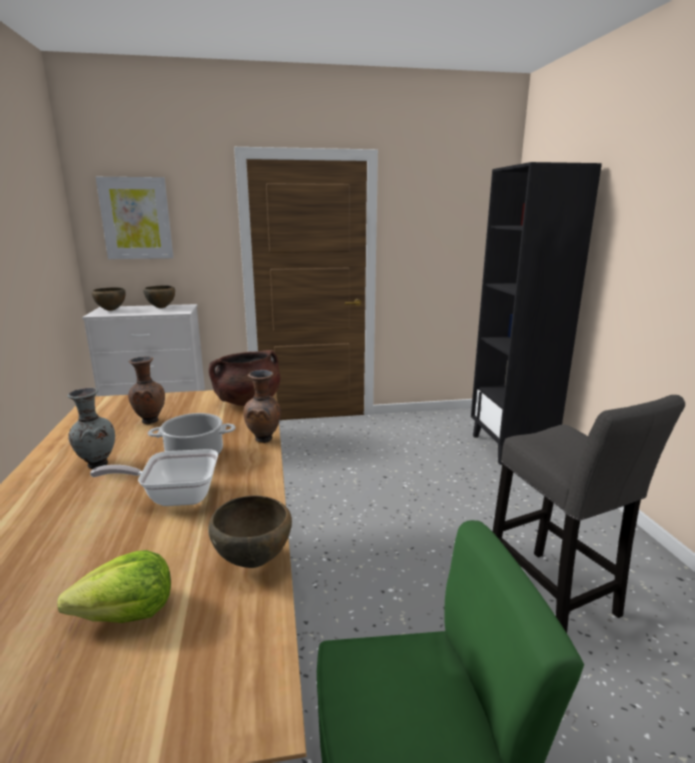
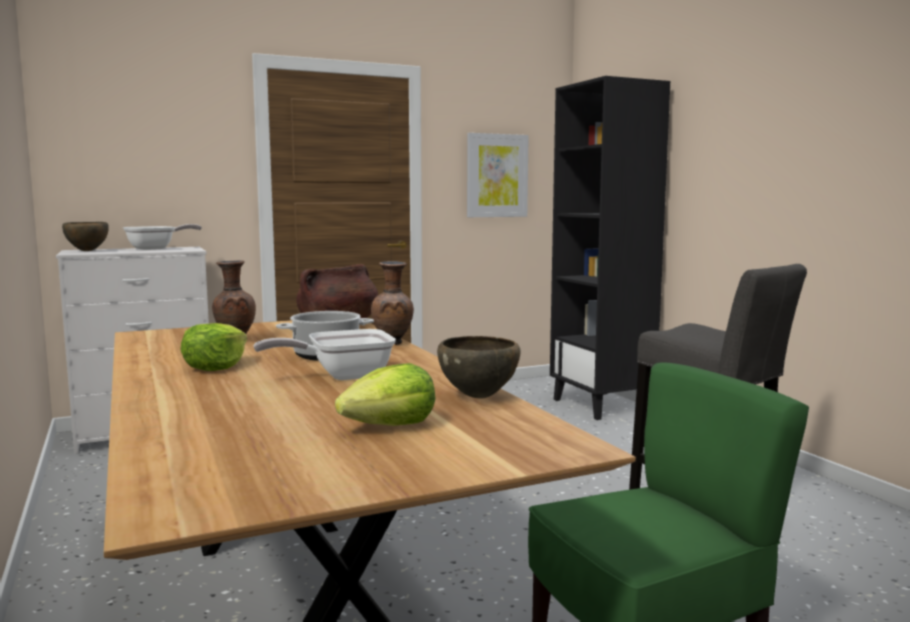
camera: 15 degrees left, 10 degrees down
(96, 465) = (216, 367): grey vase -> lettuce
(136, 218) = (121, 134): picture -> picture (497, 175)
(161, 308) = (156, 248): brown bowl -> frying pan

